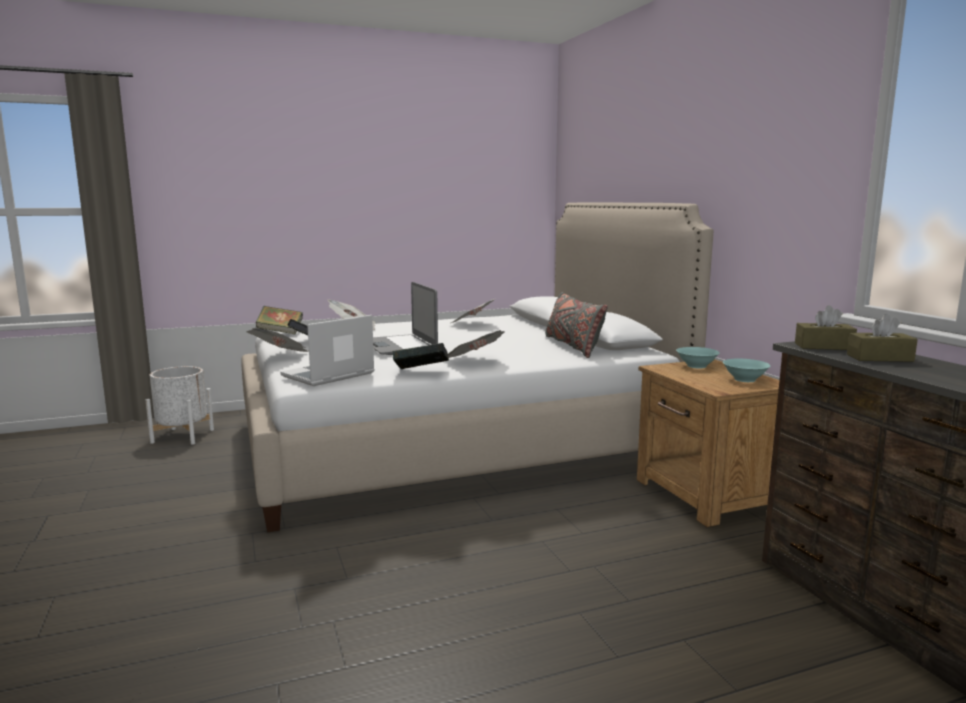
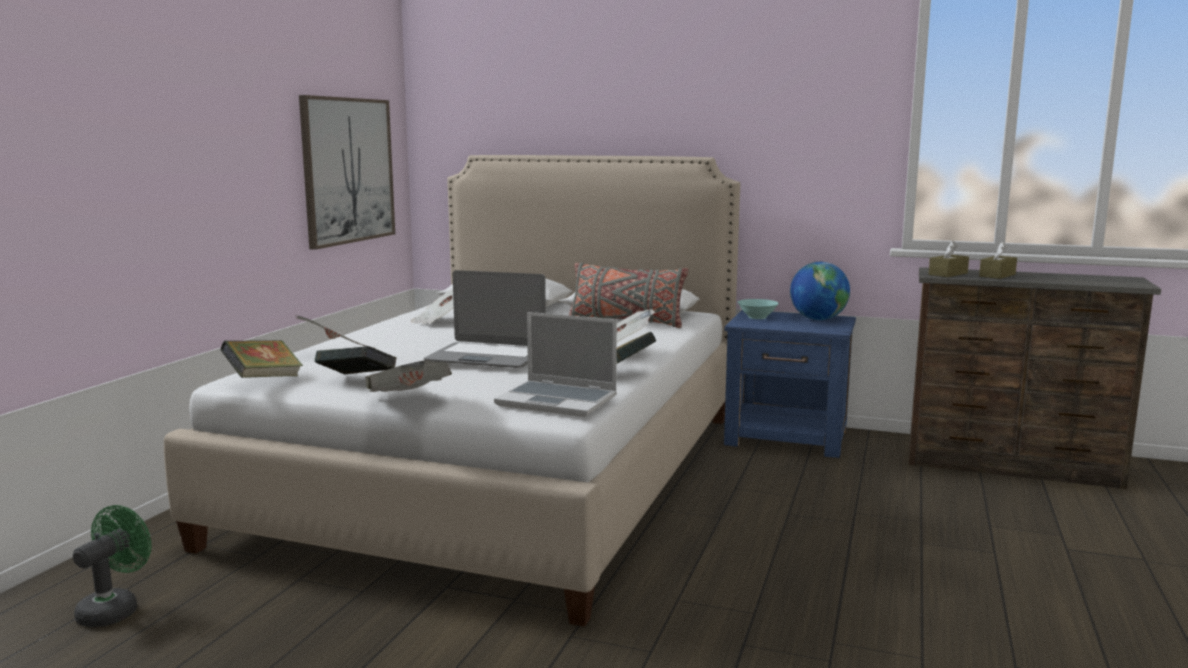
camera: 50 degrees left, 0 degrees up
(183, 436) = (115, 609): white planter -> green fan
(328, 375) = (559, 401): laptop -> laptop turned 60 degrees counterclockwise
(478, 212) = (348, 170): none -> picture
(706, 496) = (788, 438): brown nightstand -> blue nightstand
(745, 379) = (818, 319): turquoise bowl -> globe

